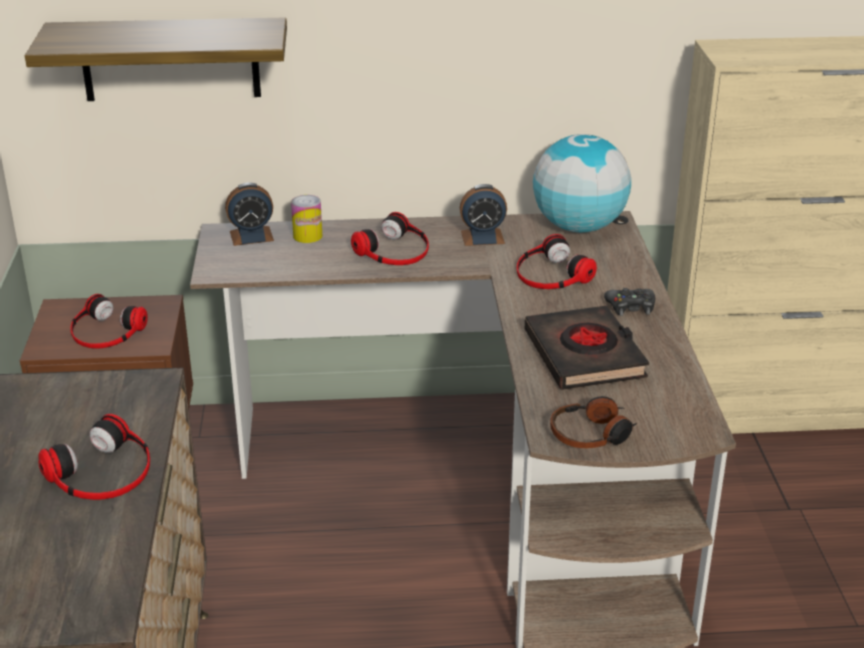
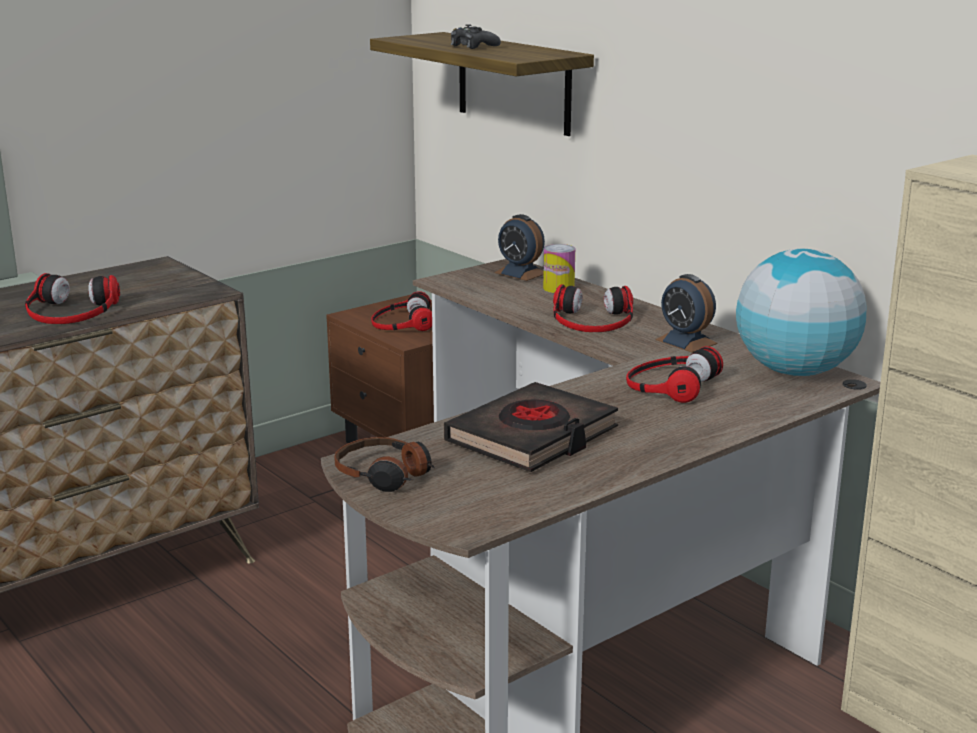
camera: 55 degrees right, 10 degrees down
(631, 307) = (669, 434): black game controller -> black game controller (473, 46)

